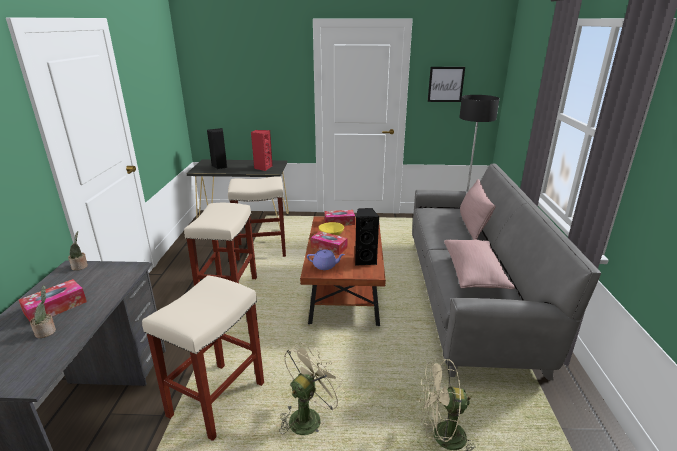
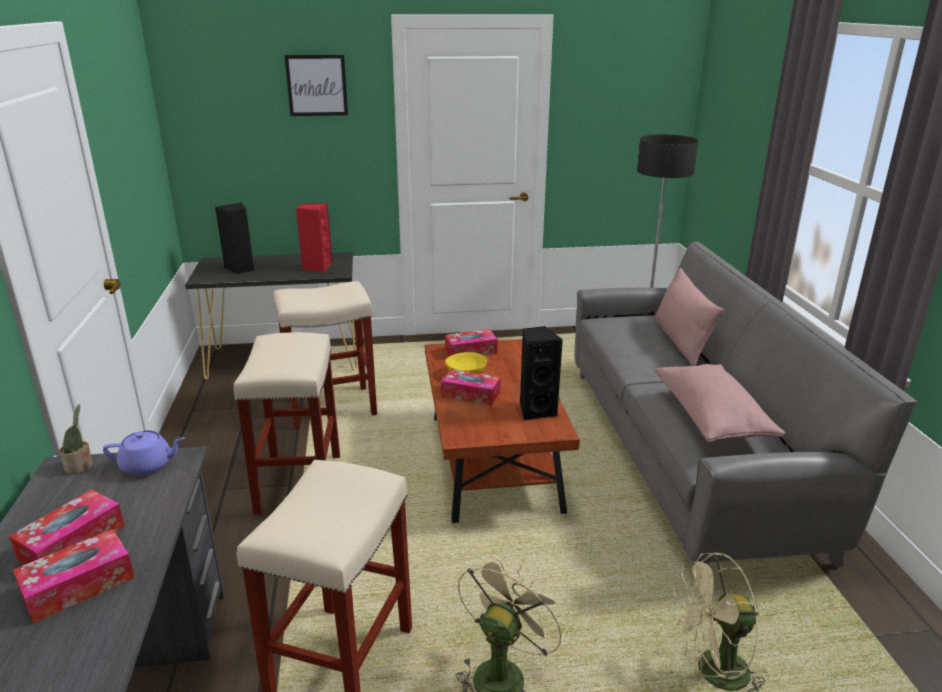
camera: 10 degrees left, 0 degrees up
(47, 331) = (78, 586): potted plant -> tissue box
(325, 266) = (477, 426): purple teapot -> purple teapot (148, 466)
(445, 84) = (607, 118): picture -> picture (317, 85)

